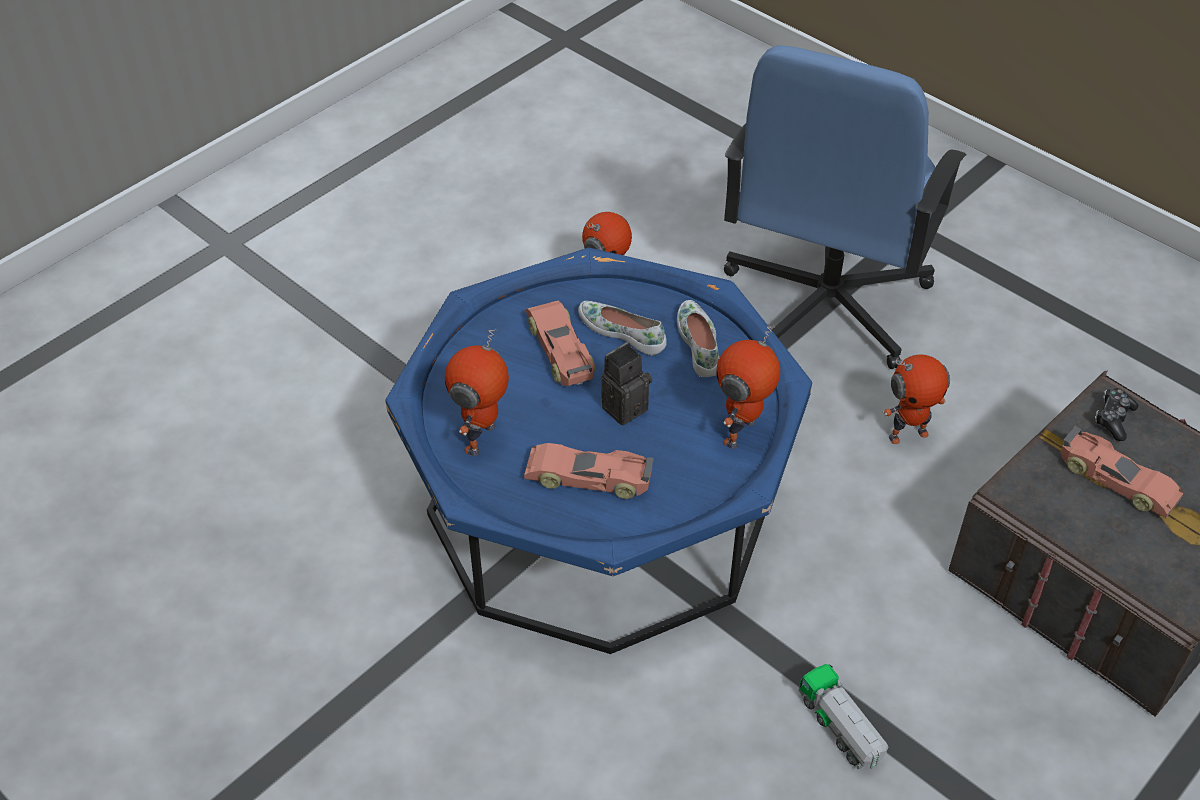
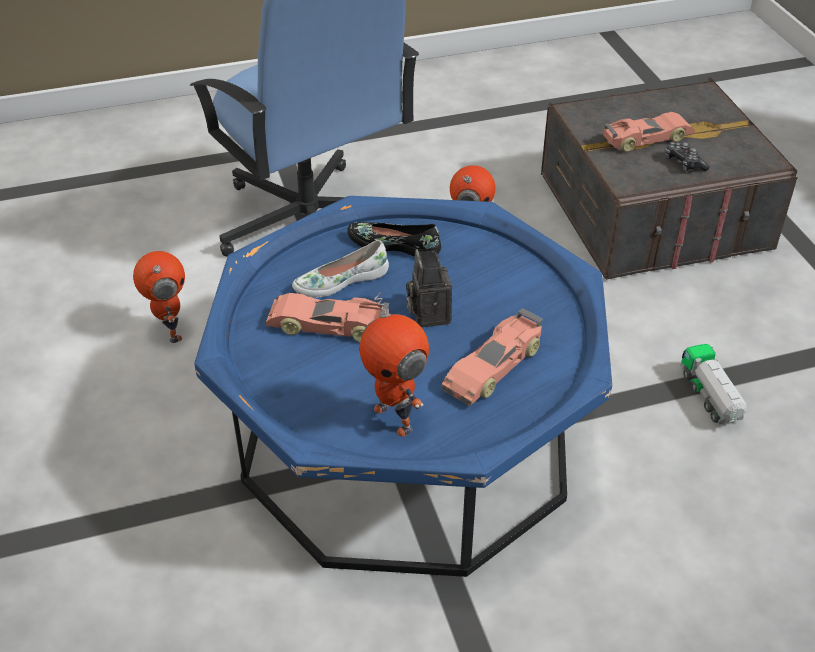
camera: 60 degrees left, 5 degrees down
(700, 344) = (394, 245): white shoe -> black shoe
(742, 433) = (510, 262): toy robot -> none
(840, 728) = (710, 397): toy truck -> toy truck turned 75 degrees clockwise
(1113, 419) = (593, 116): game controller -> game controller (683, 163)

